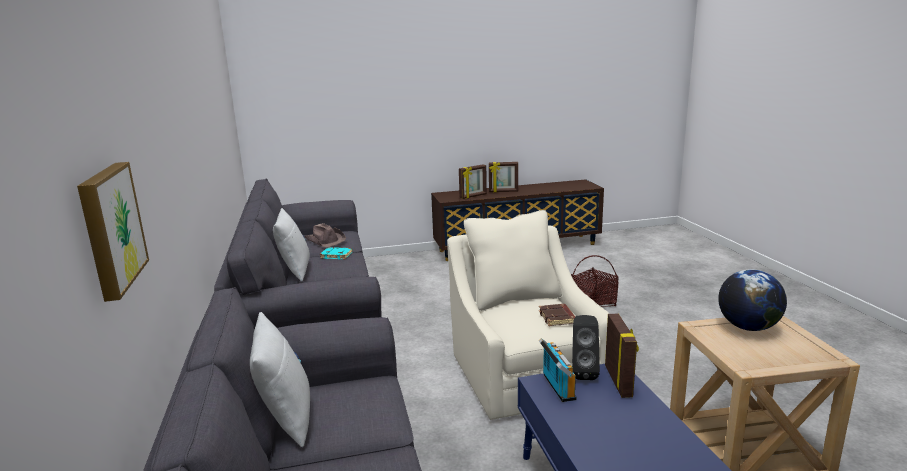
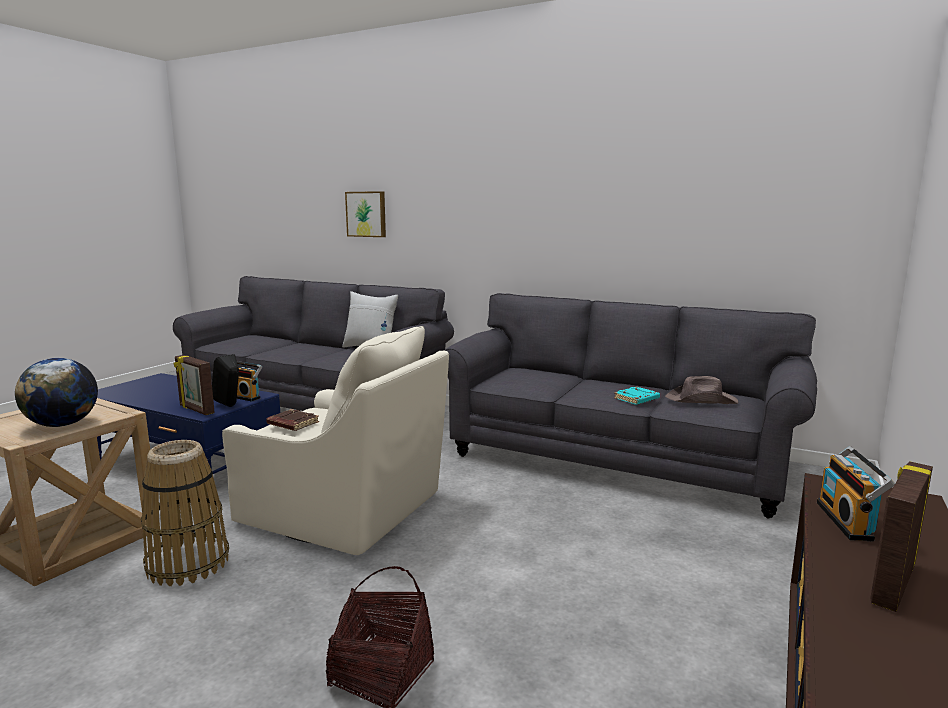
camera: 130 degrees right, 5 degrees down
(295, 271) = (610, 381): grey pillow -> none
(473, 196) = (848, 521): picture frame -> radio
(654, 382) = (188, 563): none -> basket

